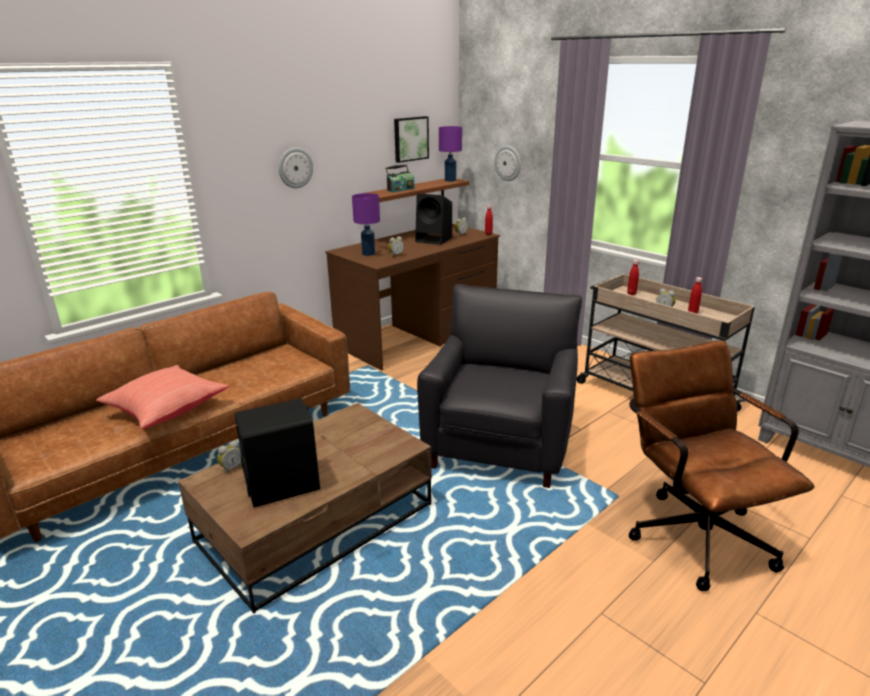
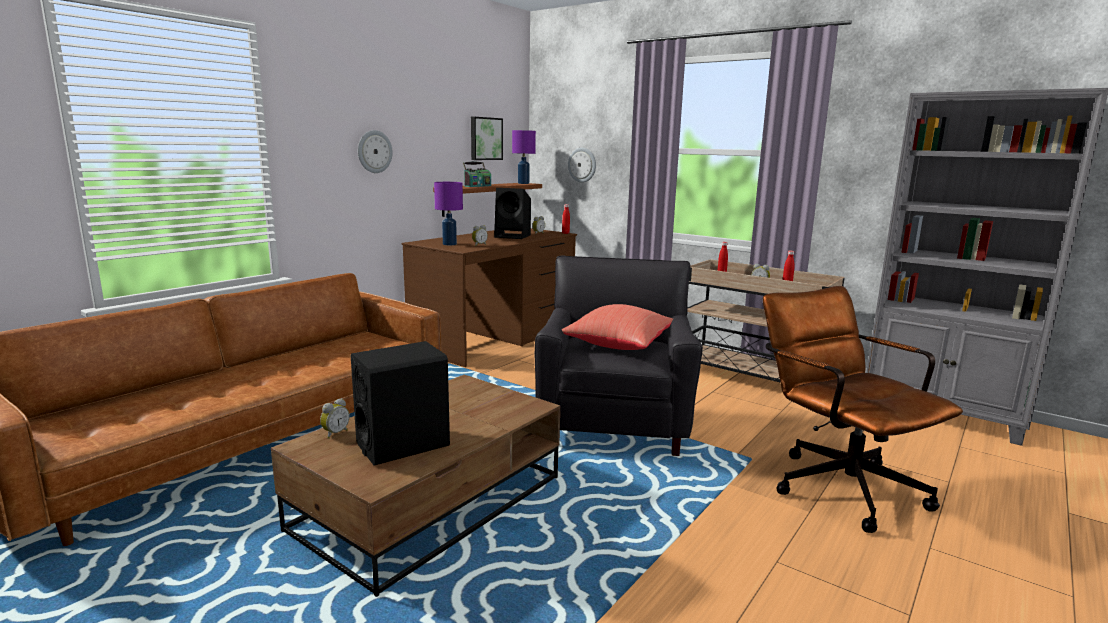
camera: 10 degrees left, 10 degrees down
(166, 410) = (238, 387): red pillow -> red pillow (618, 345)

